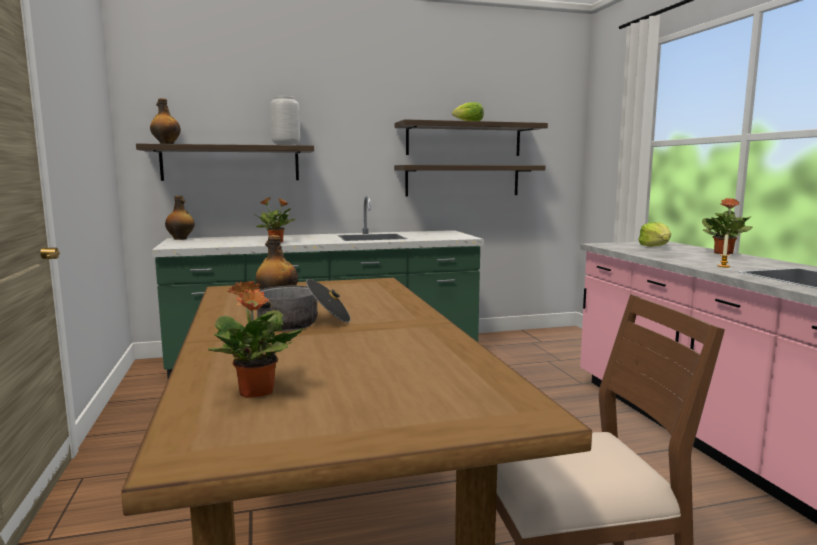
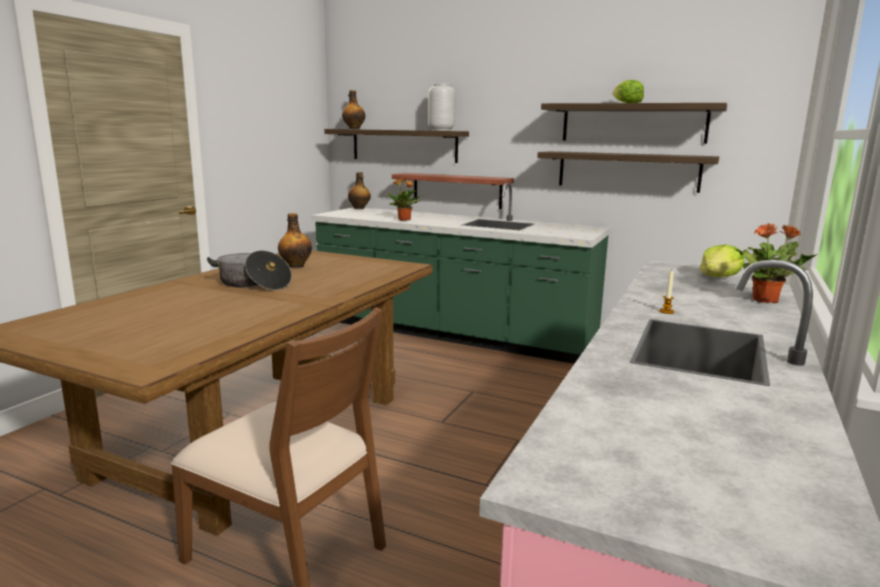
camera: 40 degrees right, 5 degrees up
(256, 393) = (103, 315): potted plant -> none
(299, 209) = (457, 190): none -> shelf

